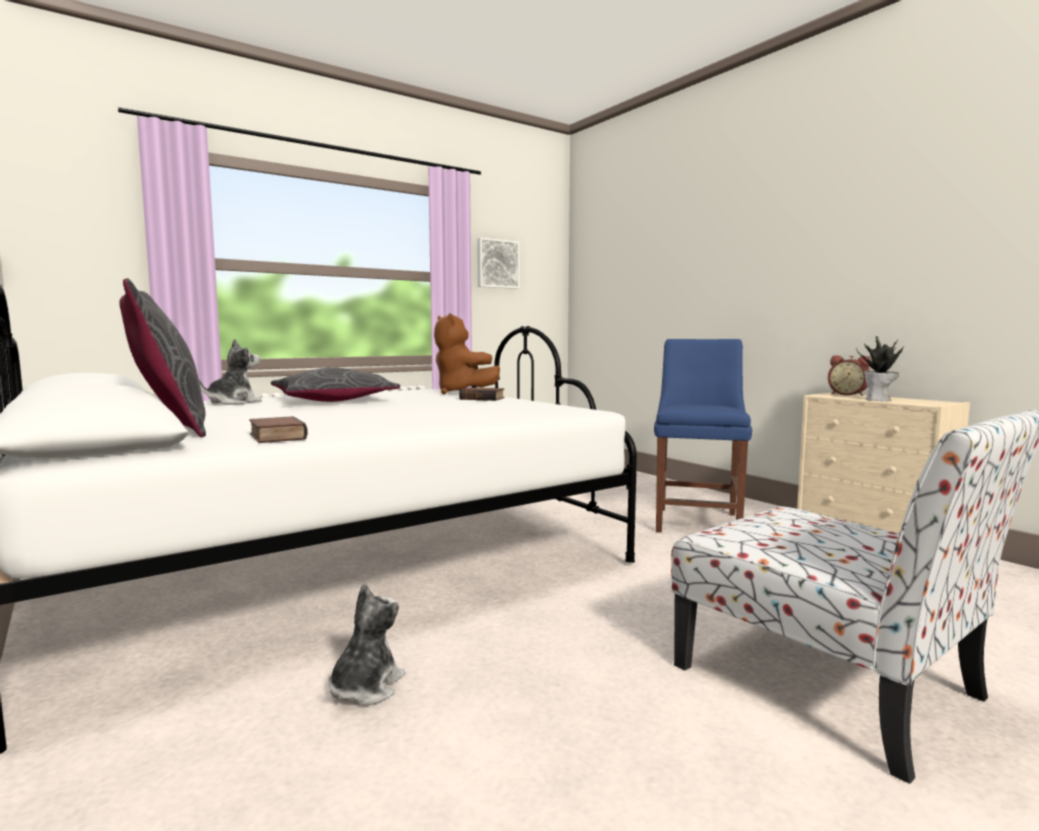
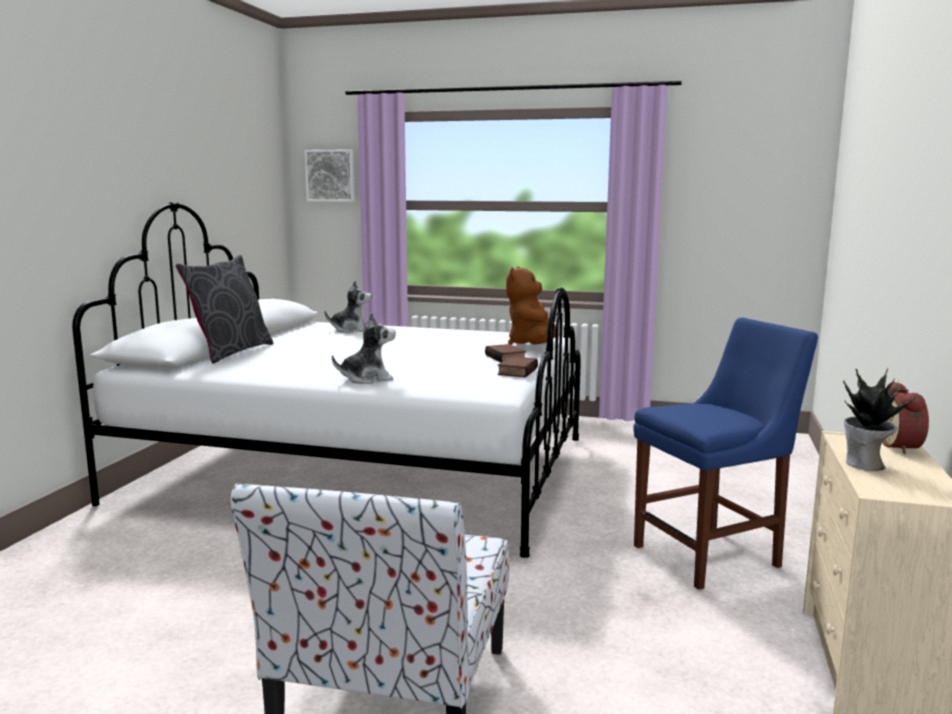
camera: 50 degrees right, 5 degrees up
(275, 436) = (233, 371): book -> book (516, 371)
(334, 401) = (406, 339): grey pillow -> none
(365, 688) = (215, 548): plush toy -> plush toy (367, 379)
(497, 264) = (710, 187): picture -> picture (331, 175)

